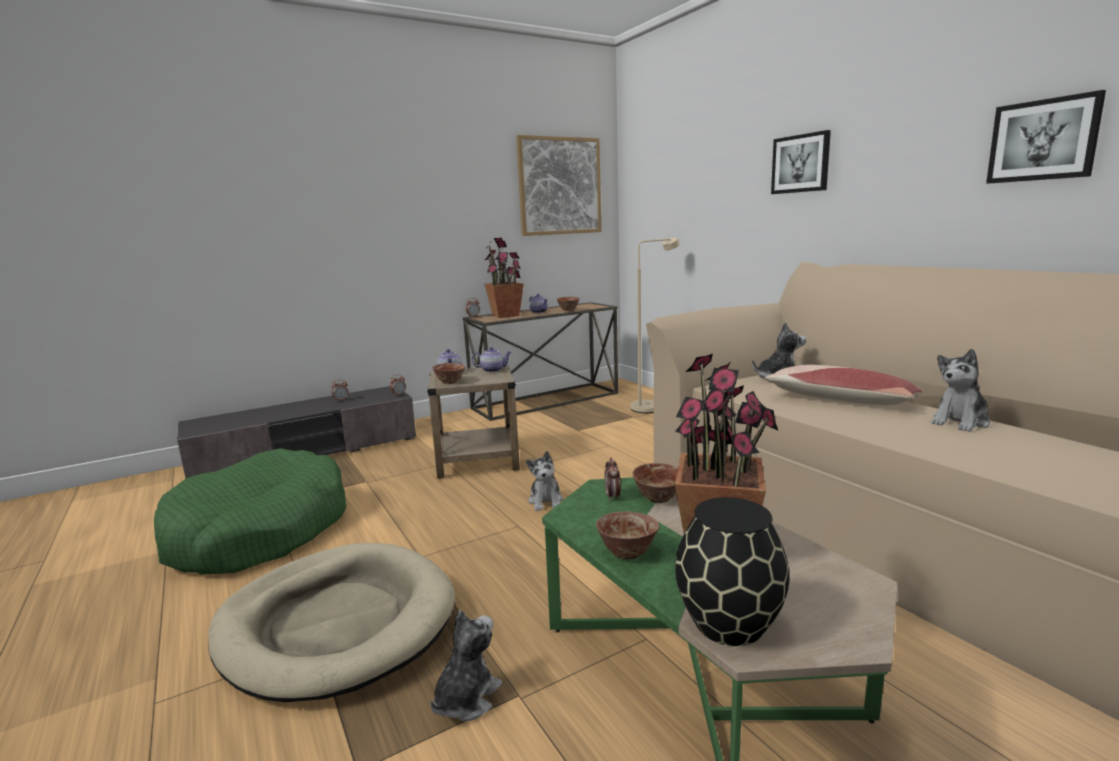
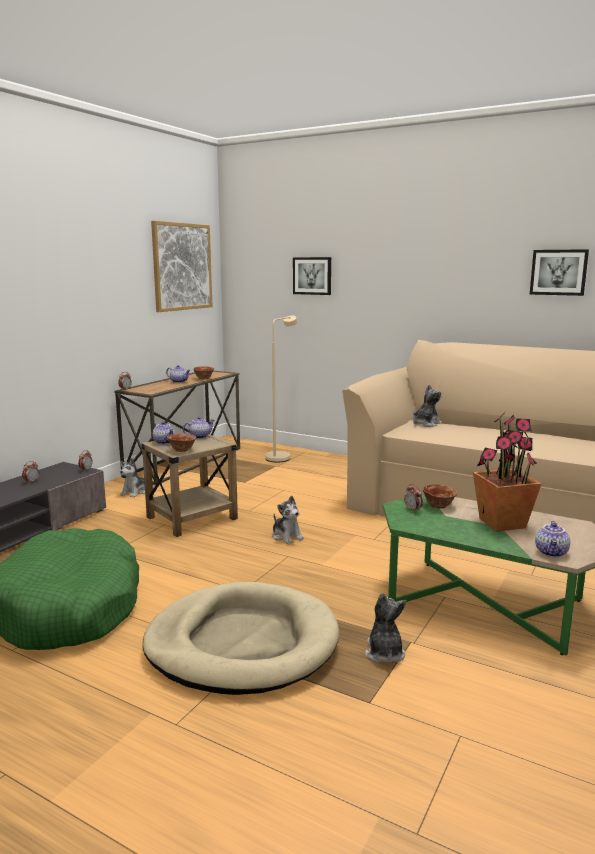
camera: 30 degrees left, 0 degrees up
(506, 315) = (154, 386): potted plant -> none
(627, 552) = (464, 535): bowl -> none
(730, 624) = (552, 553): black vase -> teapot
(800, 163) = (401, 267): picture -> picture (312, 276)
(839, 400) = (481, 433): pillow -> none
(960, 422) = (554, 439): plush toy -> plush toy (135, 492)

